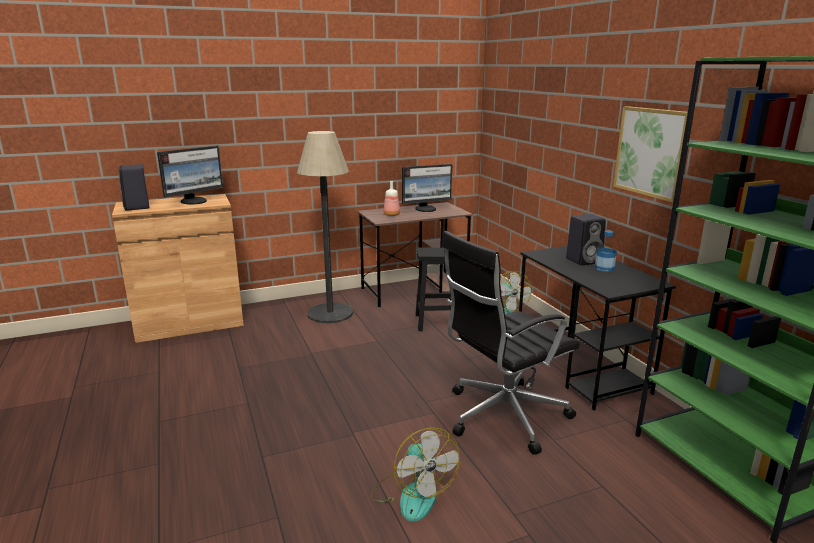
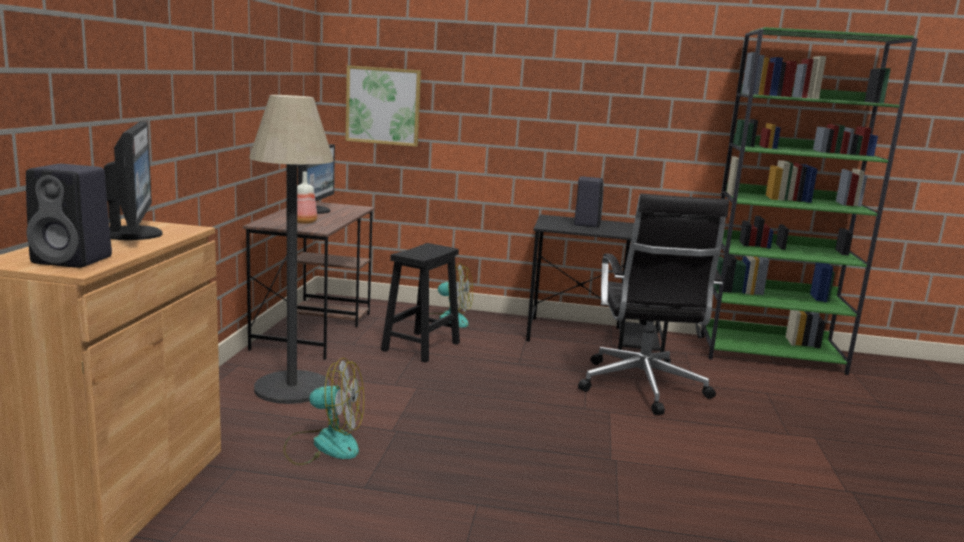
camera: 60 degrees left, 5 degrees down
(412, 494) = (739, 463): fan -> fan (324, 444)
(604, 268) = (614, 226): bottle -> none
(652, 152) = (630, 110): picture -> picture (383, 106)

